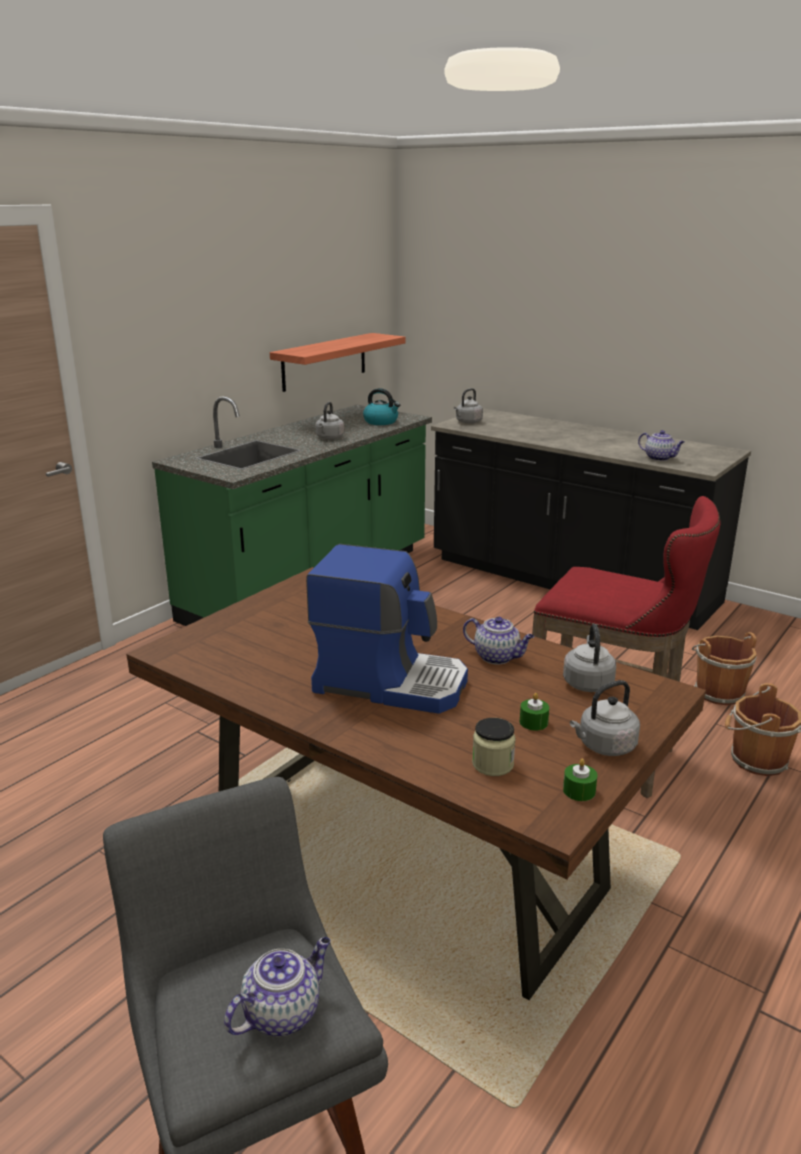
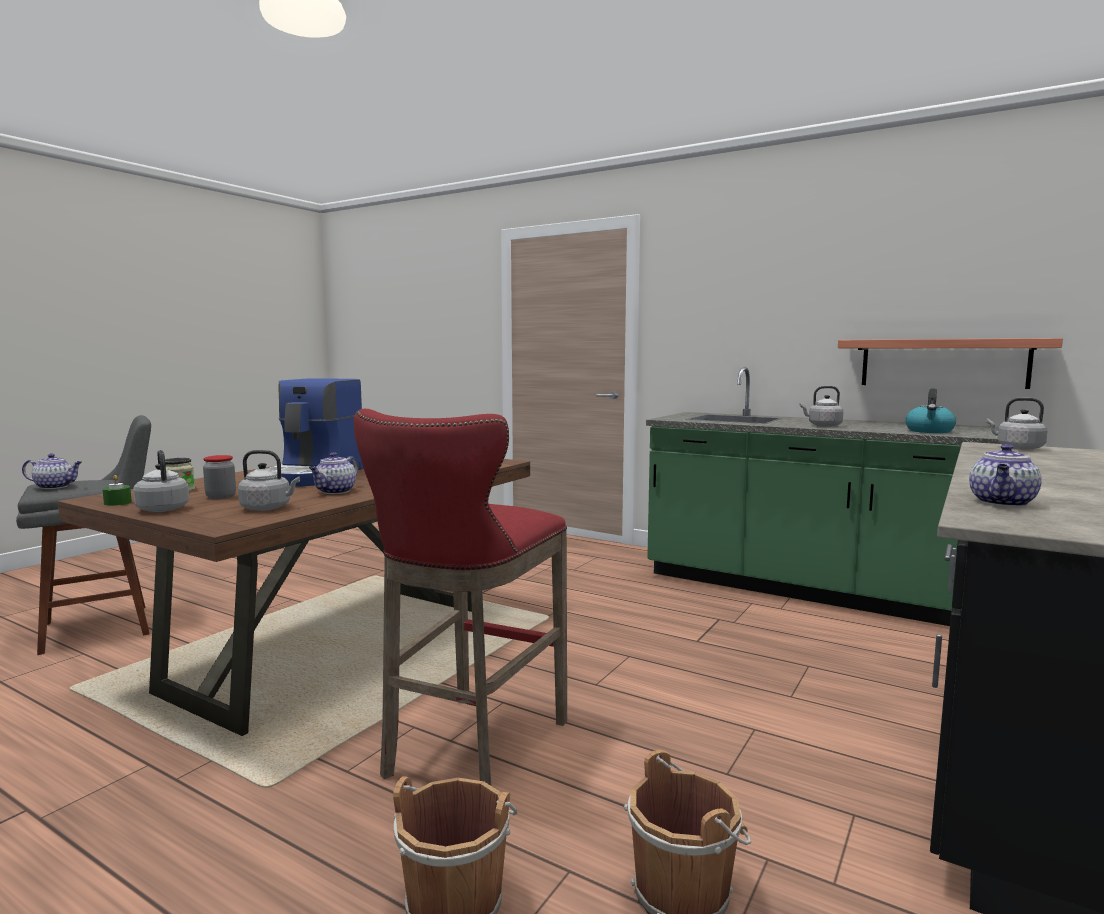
camera: 85 degrees right, 15 degrees down
(282, 1012) = (55, 487): teapot -> teapot turned 45 degrees counterclockwise
(533, 722) = (221, 497): green candle -> jar

